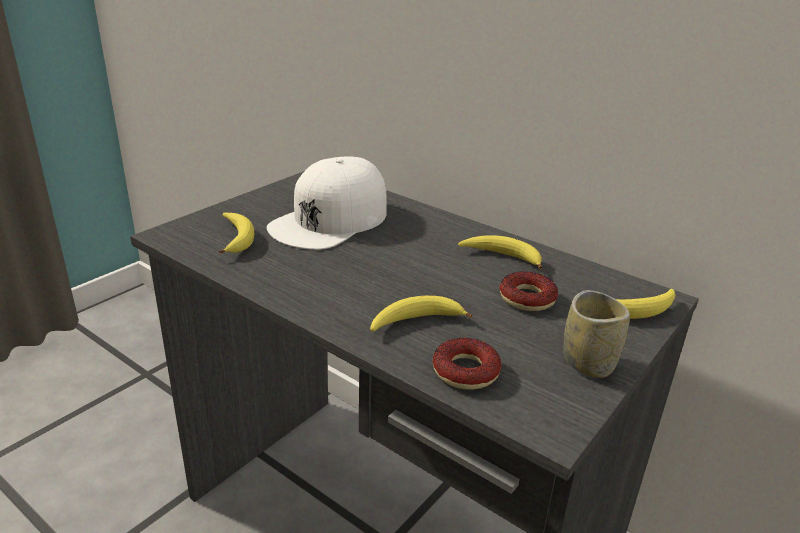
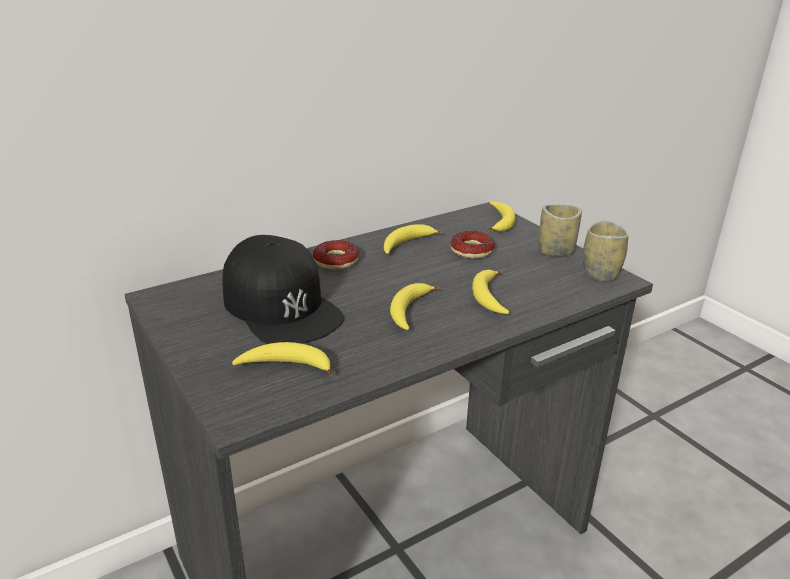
camera: 70 degrees left, 0 degrees up
(330, 220) = (281, 306): white cap -> black cap
(355, 278) = (409, 312): none -> banana
(465, 371) = (557, 292): donut -> donut (336, 261)
(554, 408) = (600, 273): none -> cup

